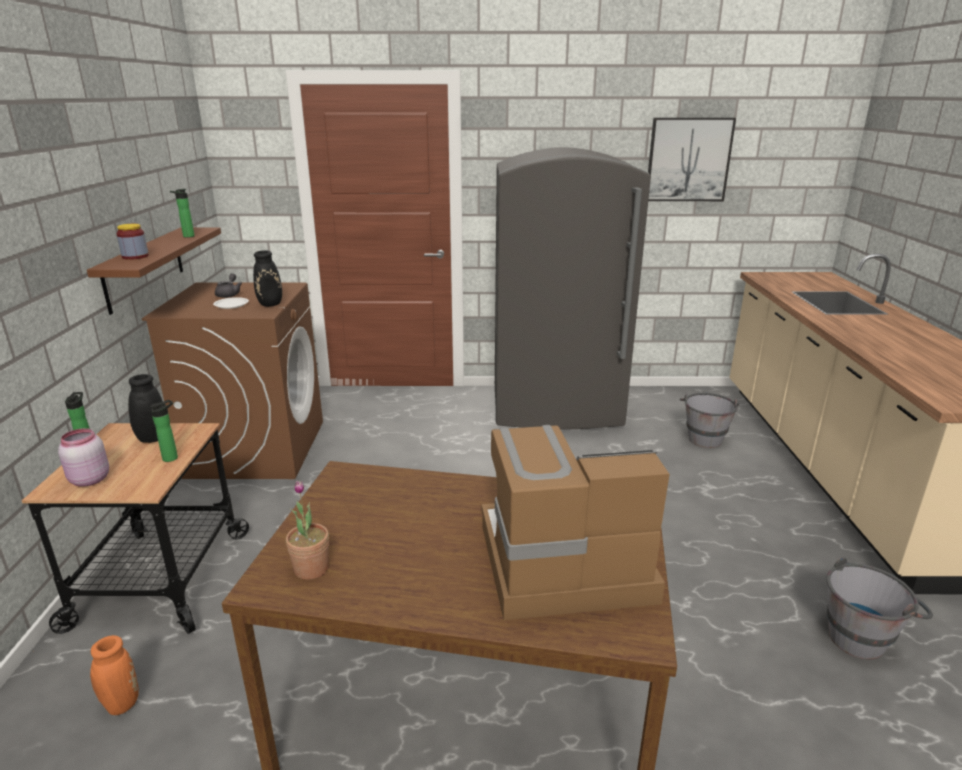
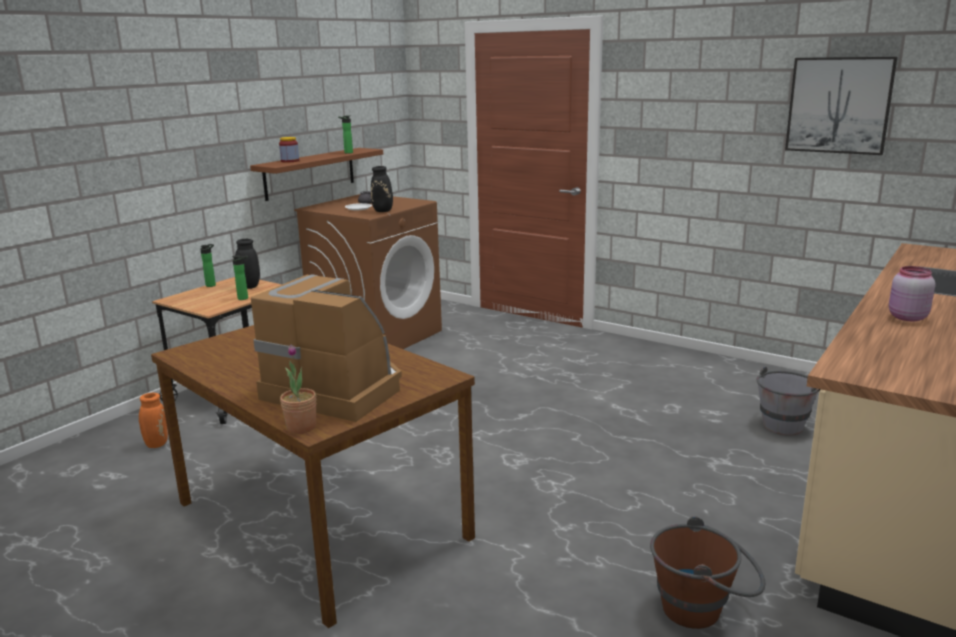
camera: 35 degrees right, 5 degrees down
(88, 480) = (191, 299): pink jar -> pink jar (906, 317)
(311, 568) = (209, 353): potted plant -> potted plant (301, 427)
(556, 407) = (658, 364): grey fridge -> none
(863, 635) = (703, 610): grey bucket -> brown bucket

